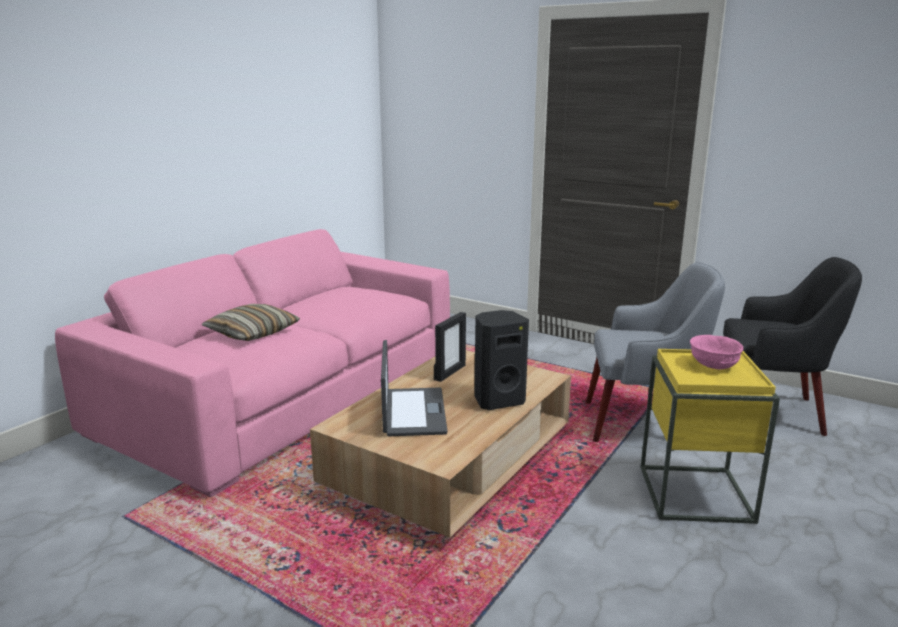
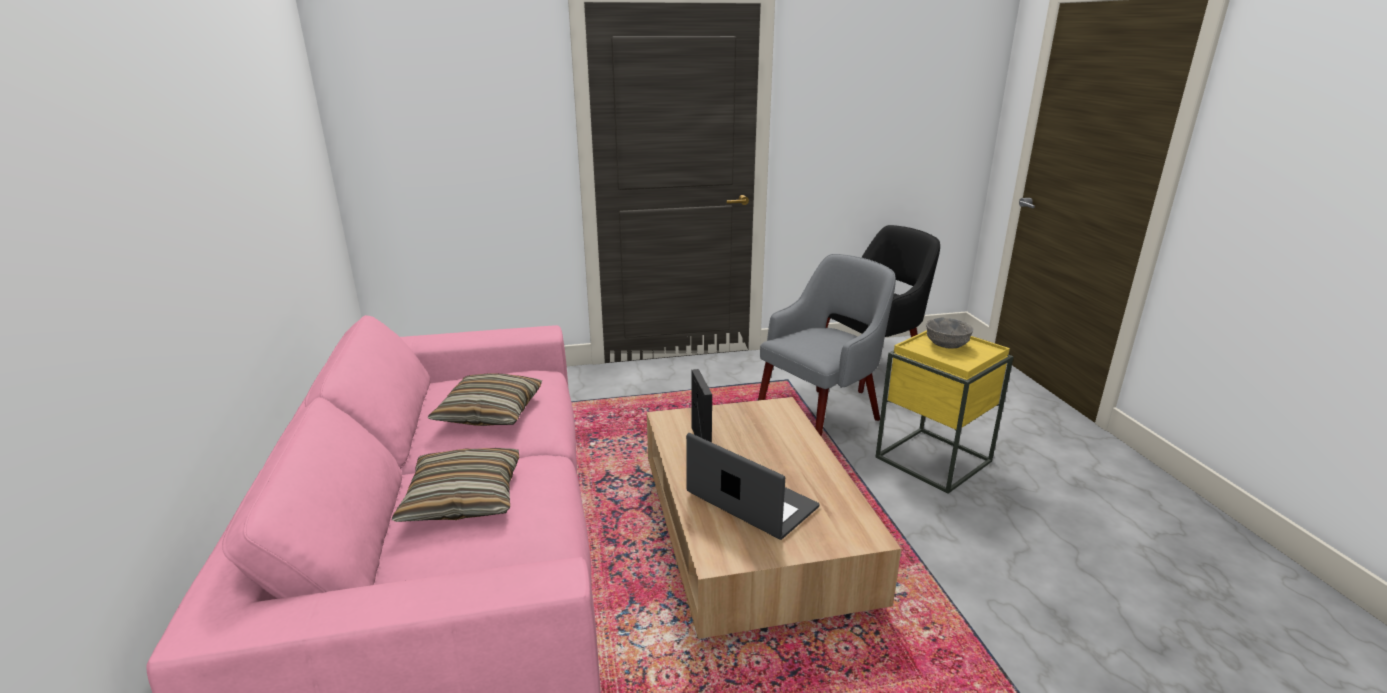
camera: 45 degrees left, 5 degrees up
(338, 304) = (490, 412): none -> pillow
(498, 400) = (790, 449): black speaker -> none
(713, 365) = (945, 345): pink bowl -> grey bowl

